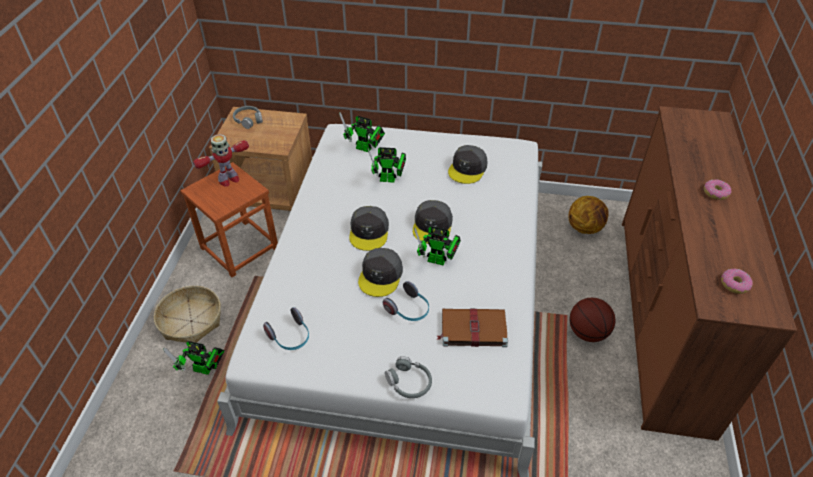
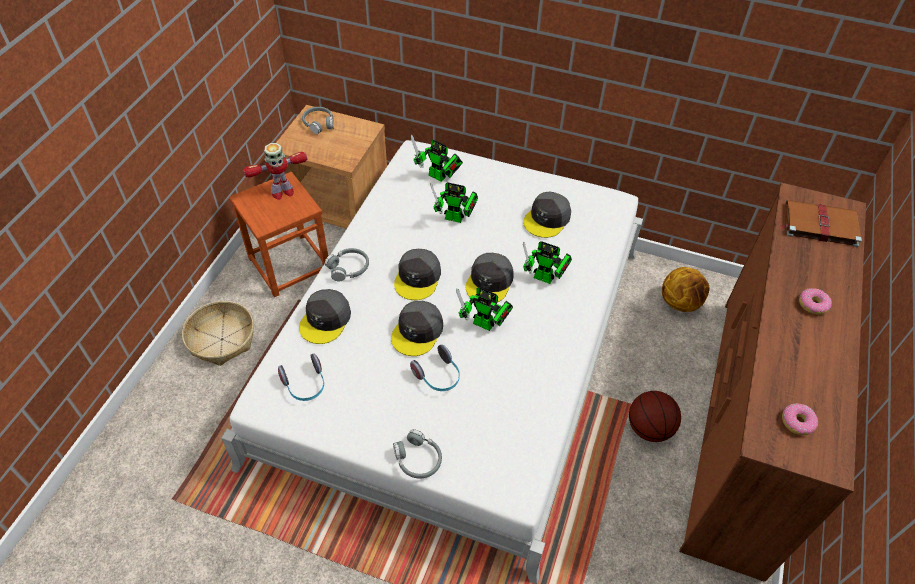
camera: 10 degrees right, 5 degrees up
(205, 370) = (225, 396): toy robot -> toy robot (546, 279)
(295, 279) = (325, 320): none -> grey cap
(305, 233) = (348, 268): none -> grey headphones
(472, 329) = (502, 410): brown book -> brown book (819, 225)

